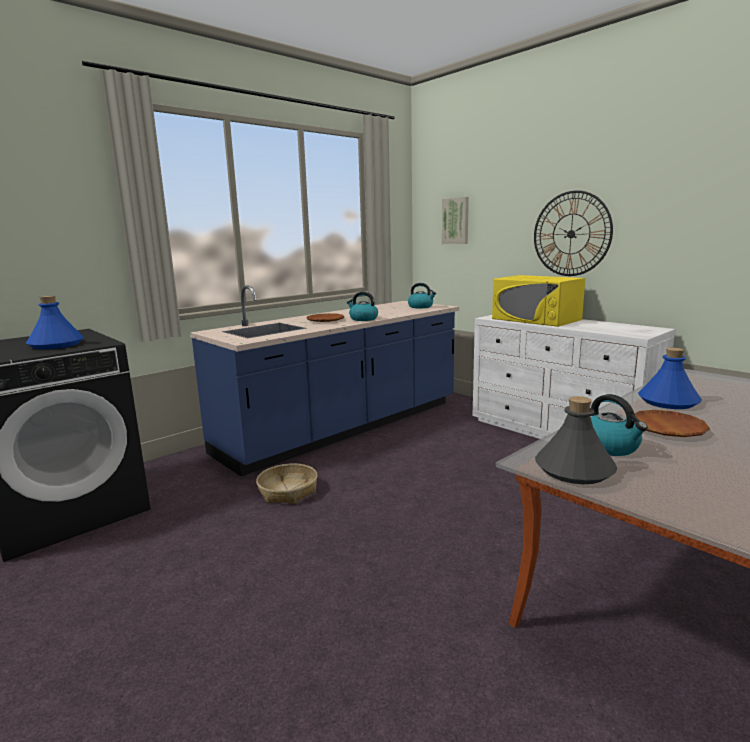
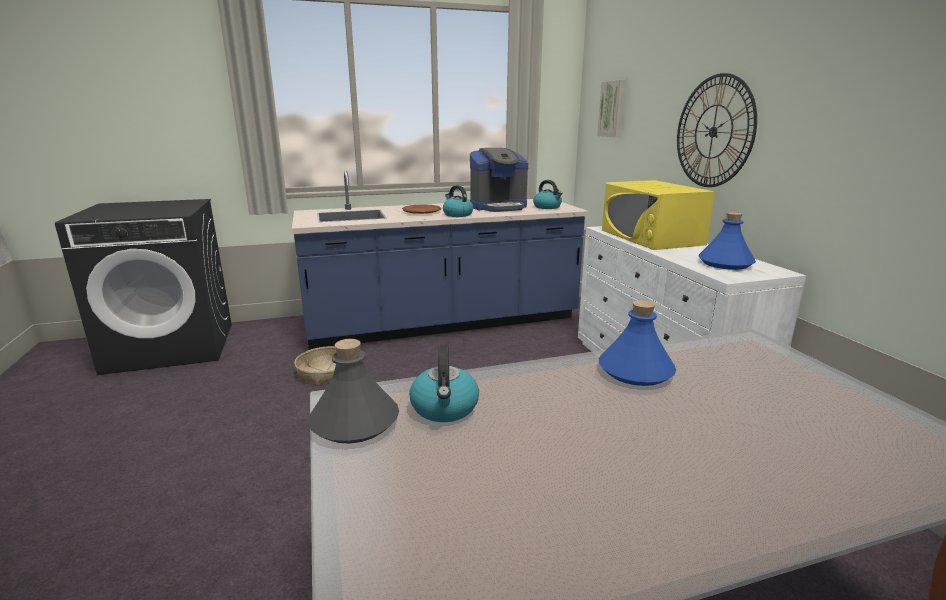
camera: 25 degrees right, 5 degrees up
(56, 345) = (151, 211): blue bottle -> blue bottle (725, 264)
(381, 310) = (498, 207): none -> coffee machine
(667, 428) = (558, 404): brown plate -> none

